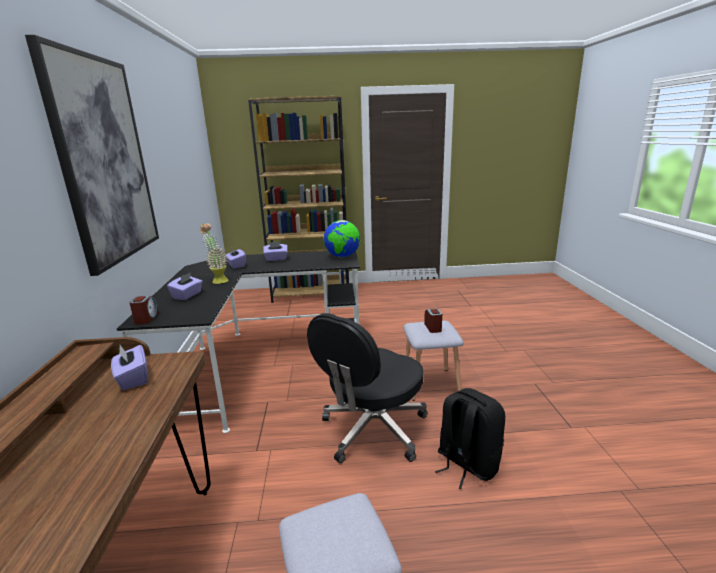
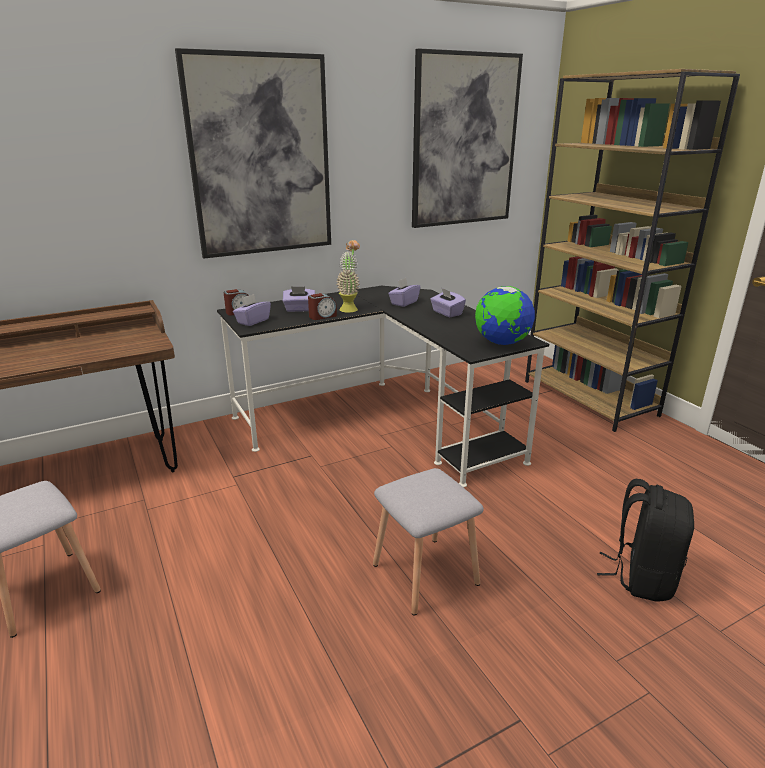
camera: 65 degrees right, 5 degrees up
(133, 379) = (122, 339): purple tissue box -> purple tissue box (253, 321)
(186, 145) = (464, 141): none -> picture
(372, 430) = (293, 544): black office chair -> none
(433, 327) = (430, 491): alarm clock -> alarm clock (322, 316)
(466, 464) = (257, 645): black backpack -> black backpack (641, 576)

